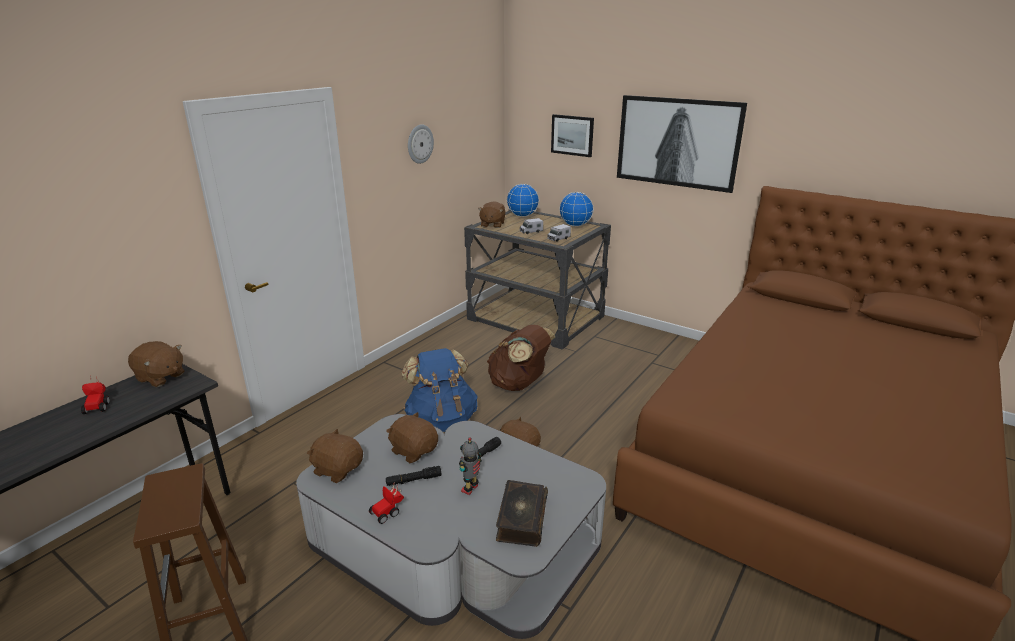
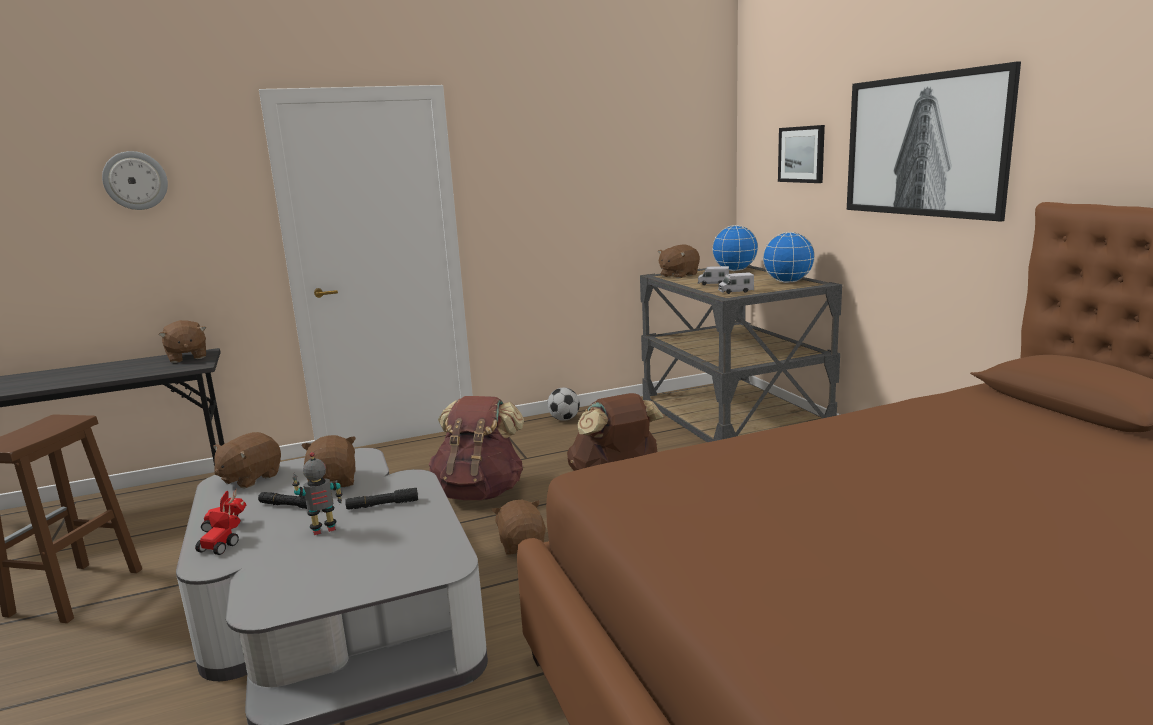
camera: 35 degrees right, 10 degrees down
(98, 405) = (118, 367): toy car -> toy car (223, 545)
(338, 469) = (250, 478): brown plush toy -> brown plush toy turned 120 degrees counterclockwise
(419, 144) = (577, 162): wall clock -> wall clock (135, 180)
(427, 345) = (564, 419): none -> football
(441, 420) = (480, 492): blue backpack -> brown backpack
(521, 519) = (320, 575): book -> none

